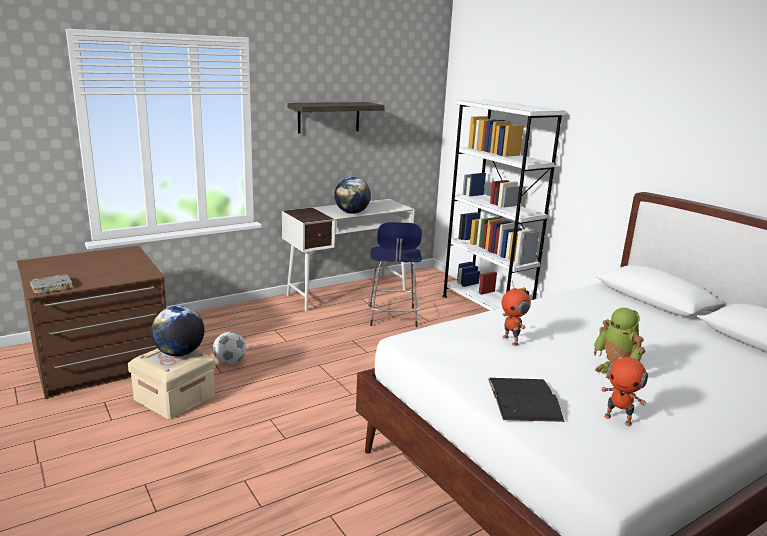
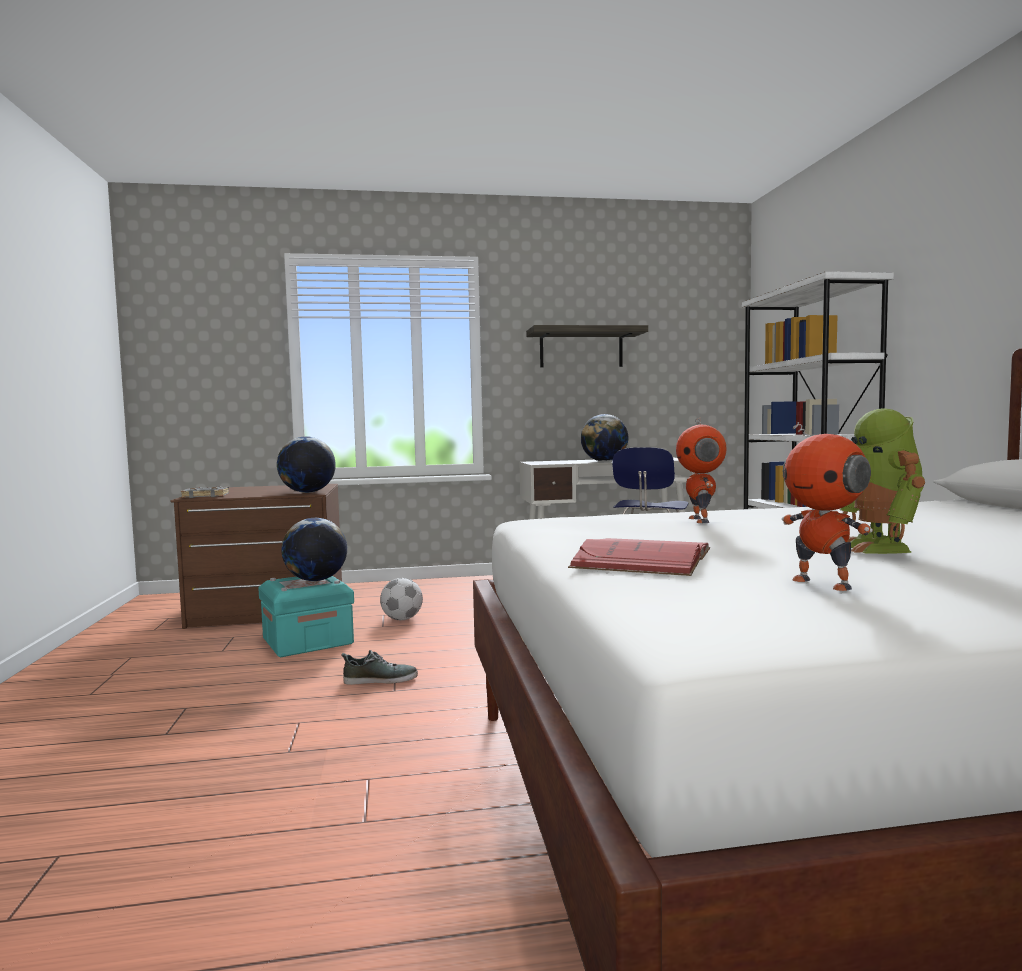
camera: 25 degrees right, 15 degrees down
(142, 272) = (307, 492): none -> globe
(175, 398) = (307, 641): beige storage box -> turquoise storage box
(267, 429) = (380, 679): none -> shoe
(524, 399) = (643, 557): black book -> red book

